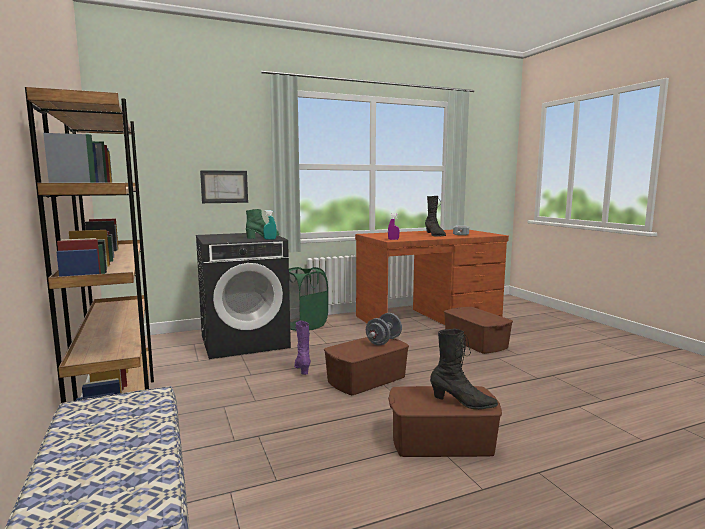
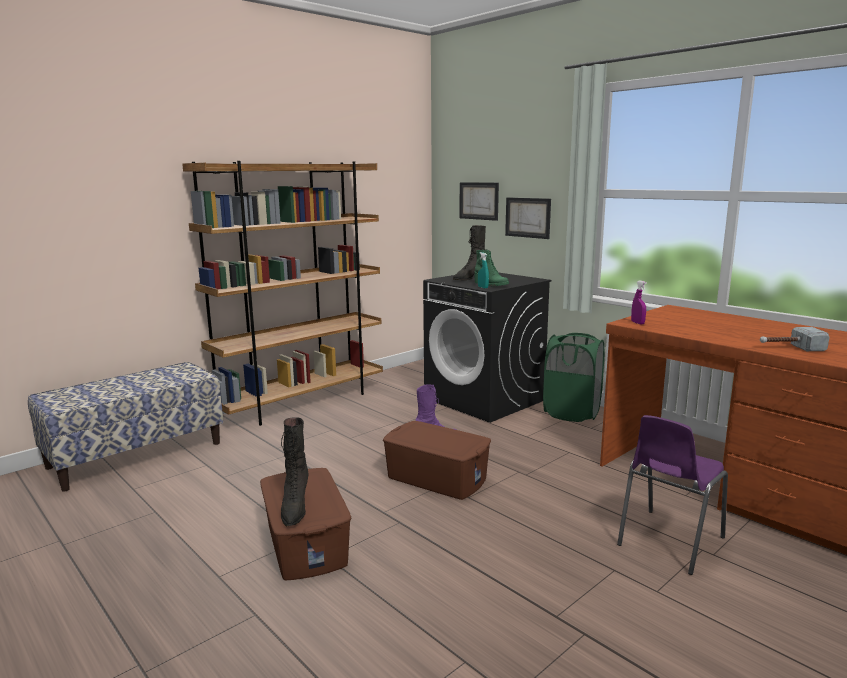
camera: 70 degrees right, 5 degrees up
(164, 174) = (479, 201): none -> picture
(383, 341) = (461, 444): grey dumbbell -> none
(435, 235) = (752, 335): black boot -> black boot (470, 278)
(475, 342) = (668, 542): brown storage box -> purple chair

